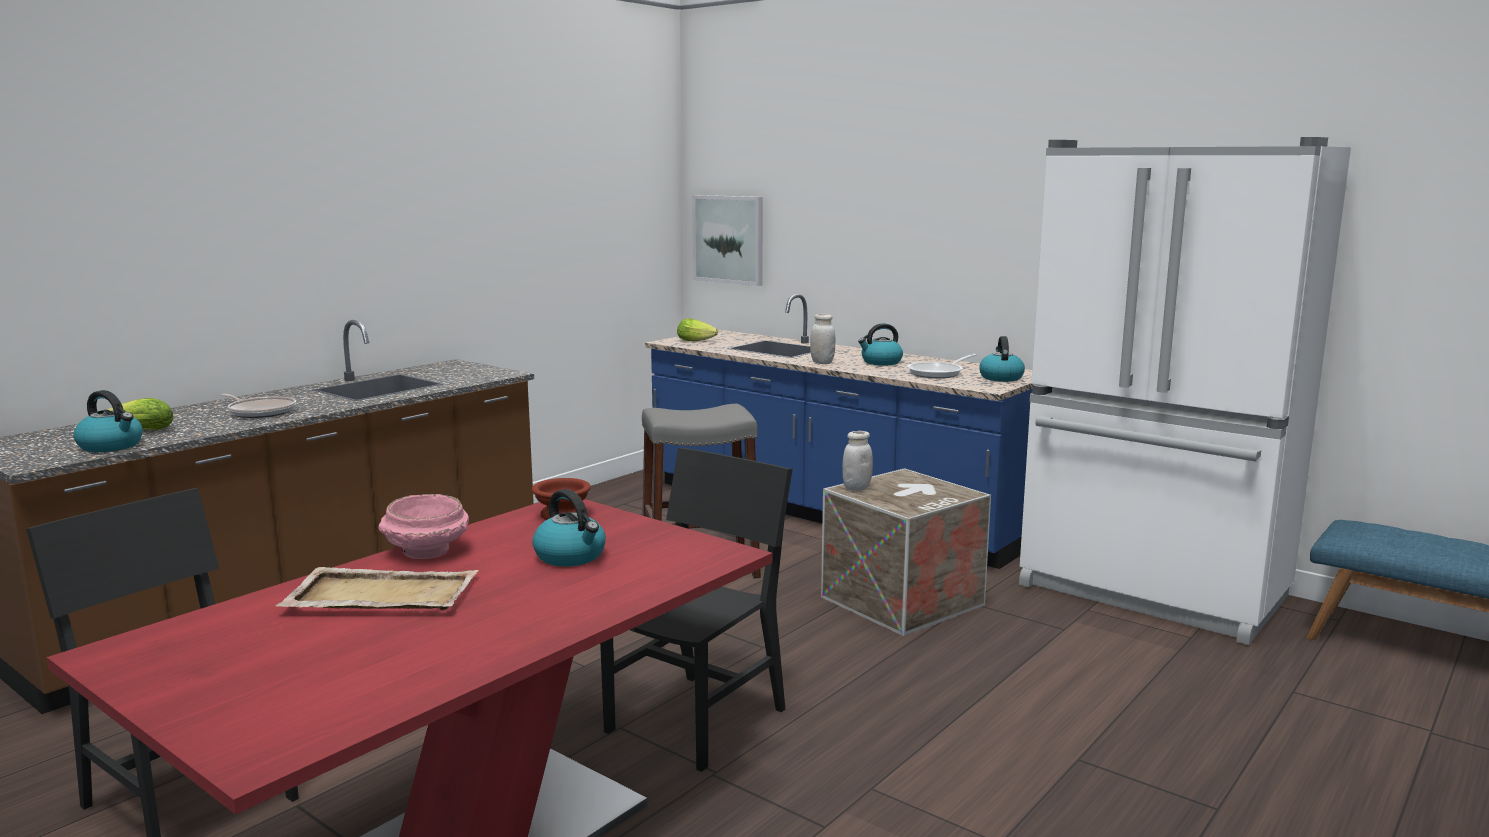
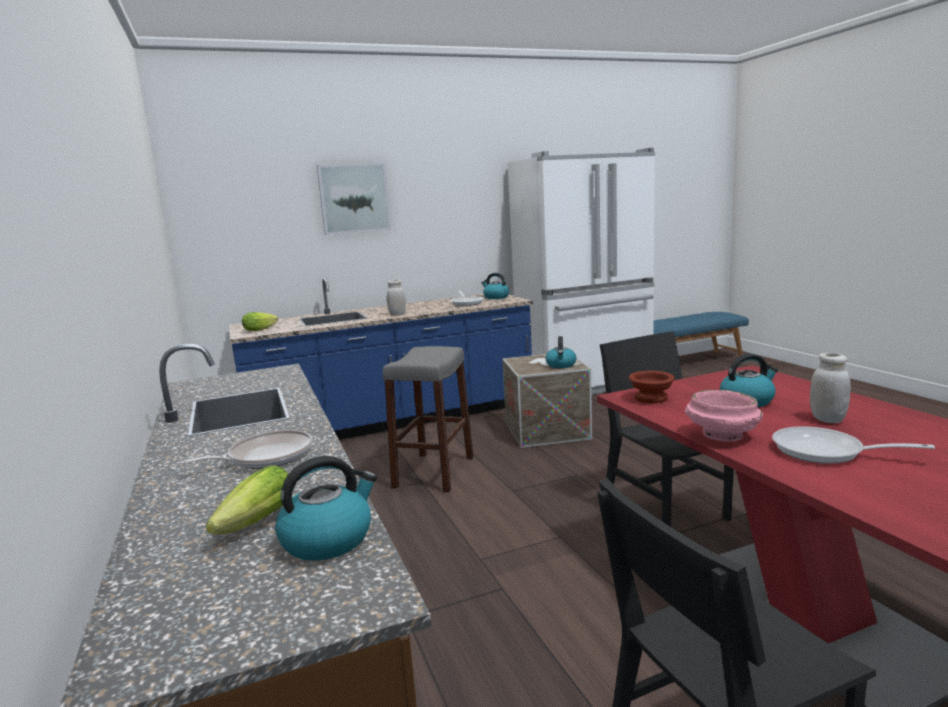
camera: 60 degrees left, 0 degrees up
(380, 595) = (826, 452): beige tray -> frying pan
(729, 239) = (228, 248): picture -> picture (354, 198)
(856, 488) = (527, 370): white jar -> white jar (827, 419)
(881, 362) = (419, 307): kettle -> kettle (561, 365)

